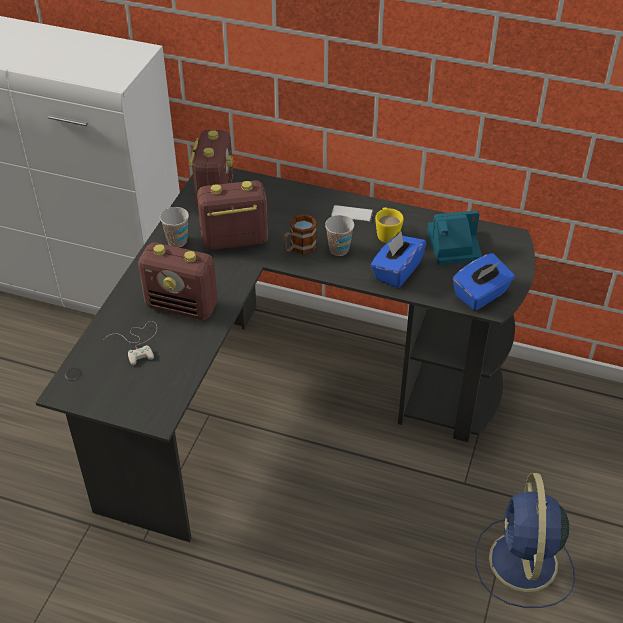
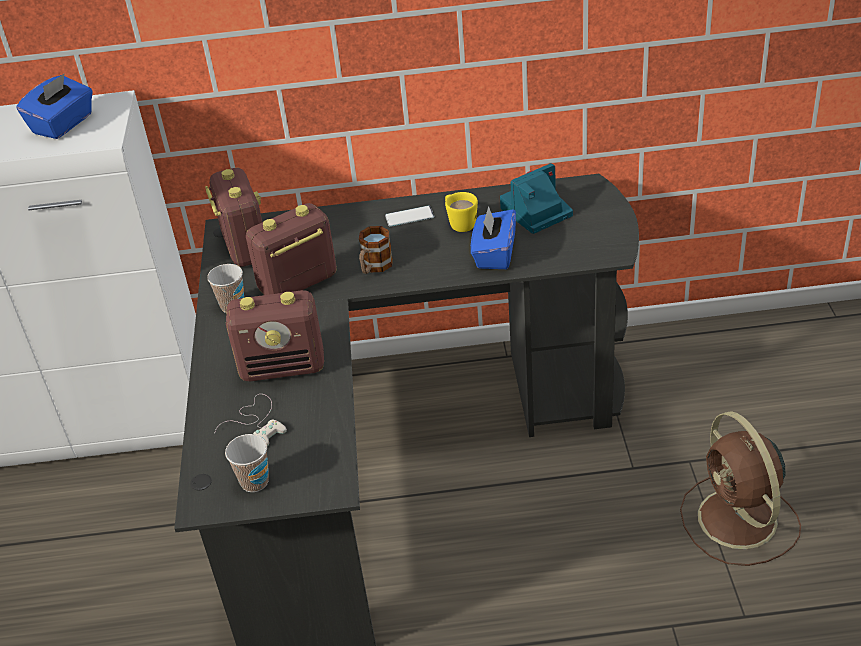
camera: 20 degrees left, 5 degrees down
(339, 249) = (419, 254): cup -> cup (254, 482)
(481, 295) = (595, 246): blue tissue box -> blue tissue box (63, 124)
(523, 564) = (739, 521): blue fan -> brown fan

